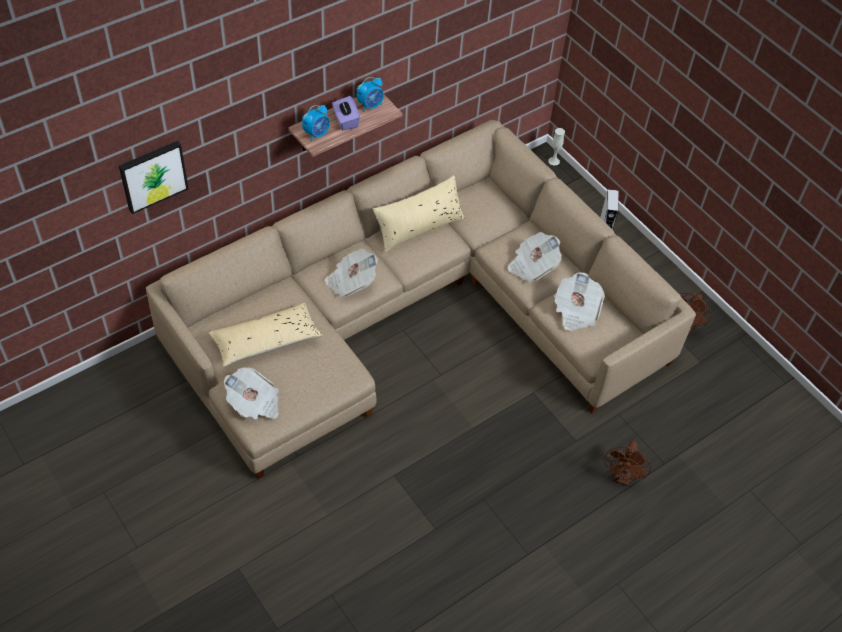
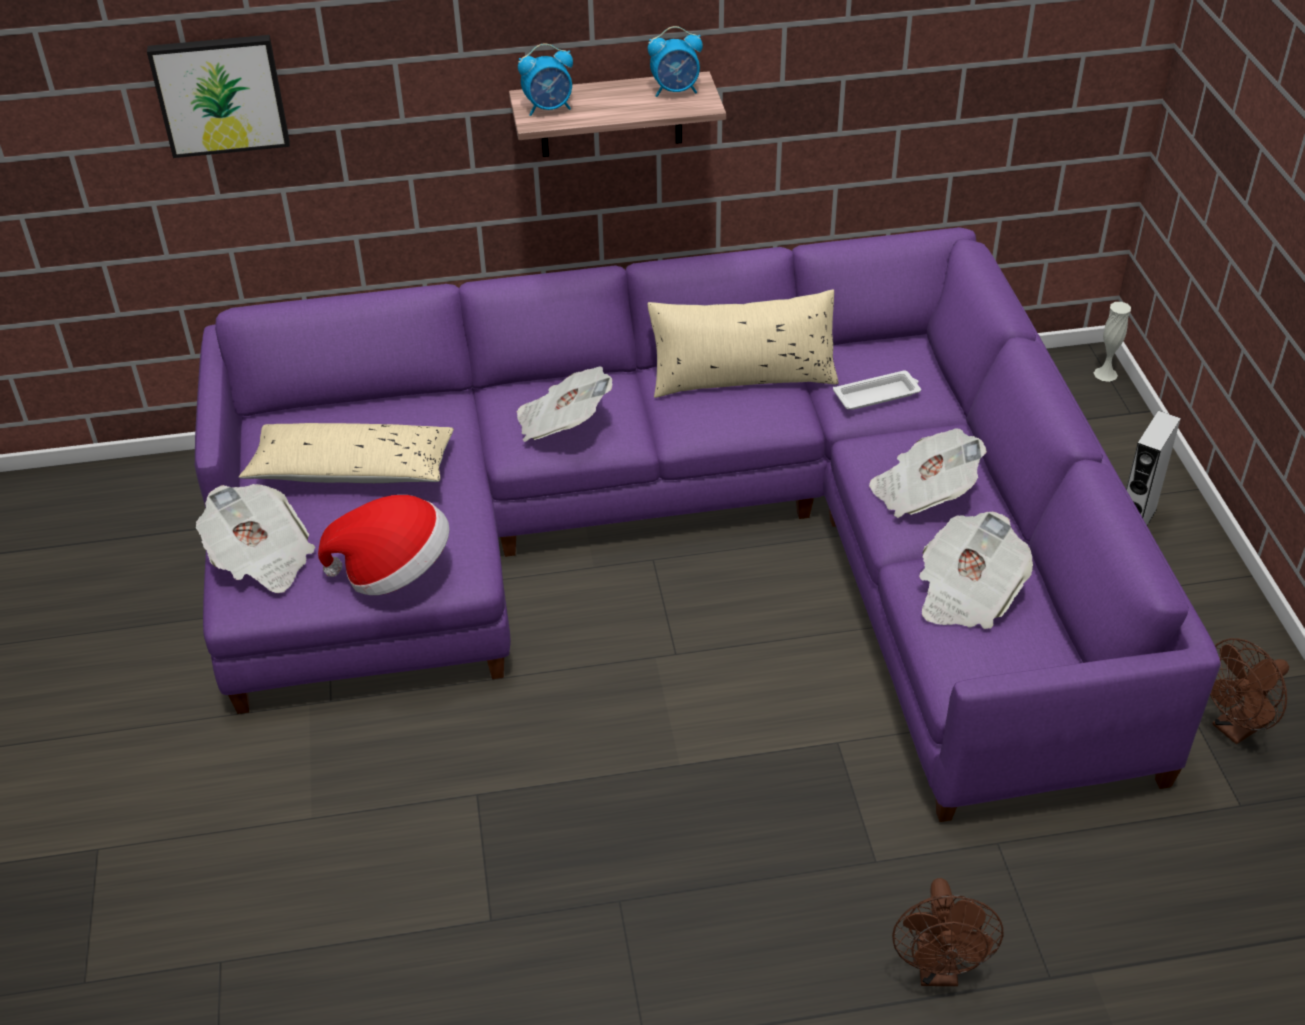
camera: 30 degrees right, 10 degrees down
(322, 387) = (394, 571): none -> hat
(345, 121) = (614, 102): purple tissue box -> none
(413, 314) = (686, 541): beige sofa -> purple sofa
(486, 219) = (878, 395): none -> white tray
(622, 477) = (938, 970): brown fan -> brown fan turned 45 degrees counterclockwise

